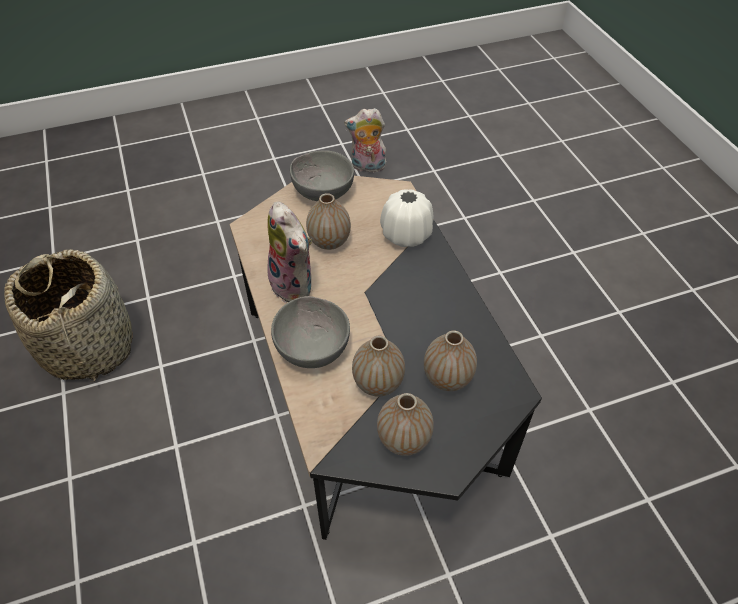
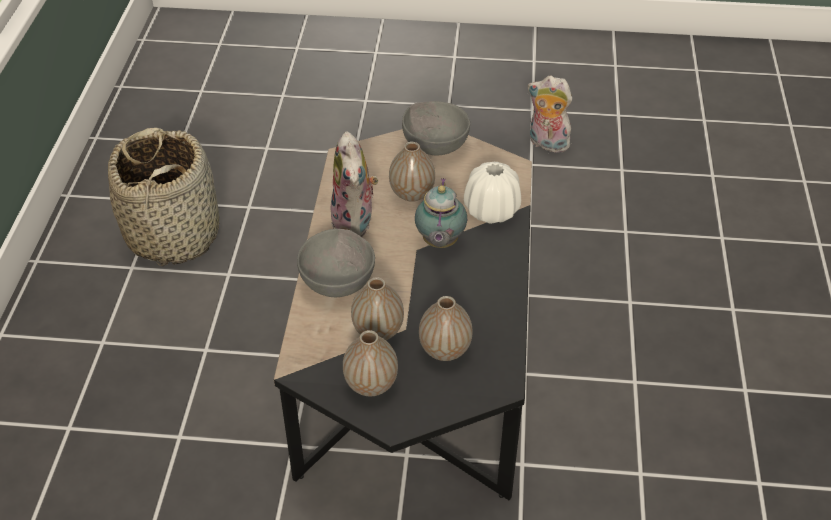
camera: 25 degrees right, 5 degrees down
(381, 279) = (439, 243): none -> teapot

